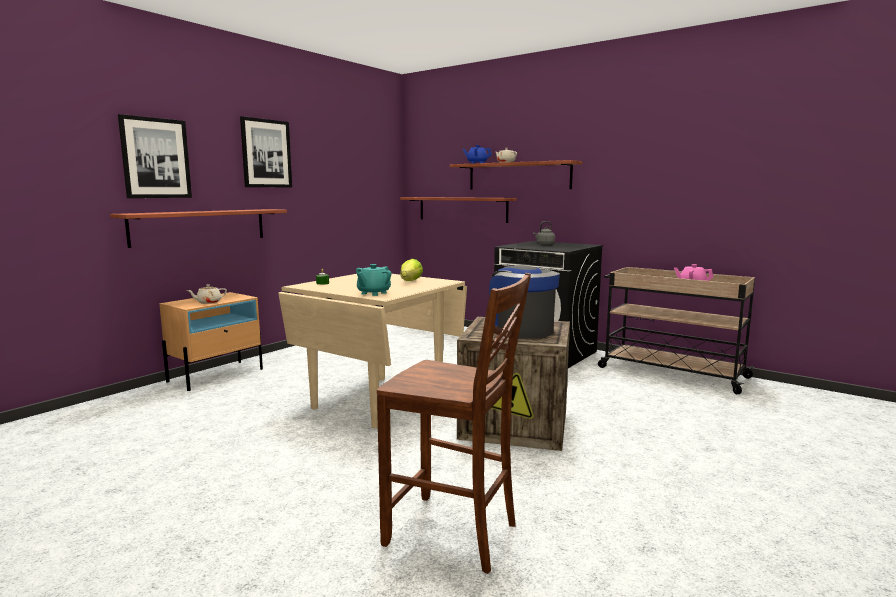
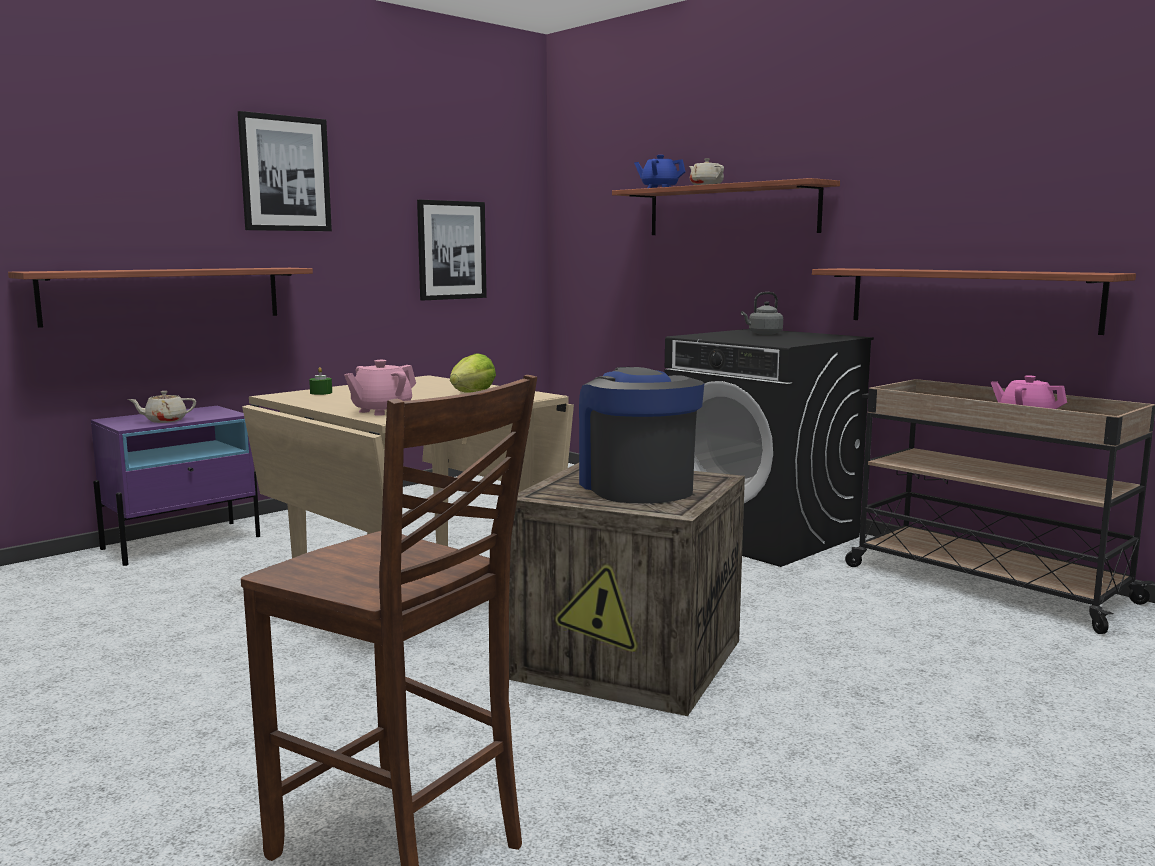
camera: 10 degrees right, 0 degrees up
(156, 158) = (87, 181): picture -> picture (451, 250)
(216, 375) = (183, 542): beige nightstand -> purple nightstand
(373, 293) = (381, 411): turquoise teapot -> pink teapot
(462, 209) = (638, 271): shelf -> shelf (969, 298)

